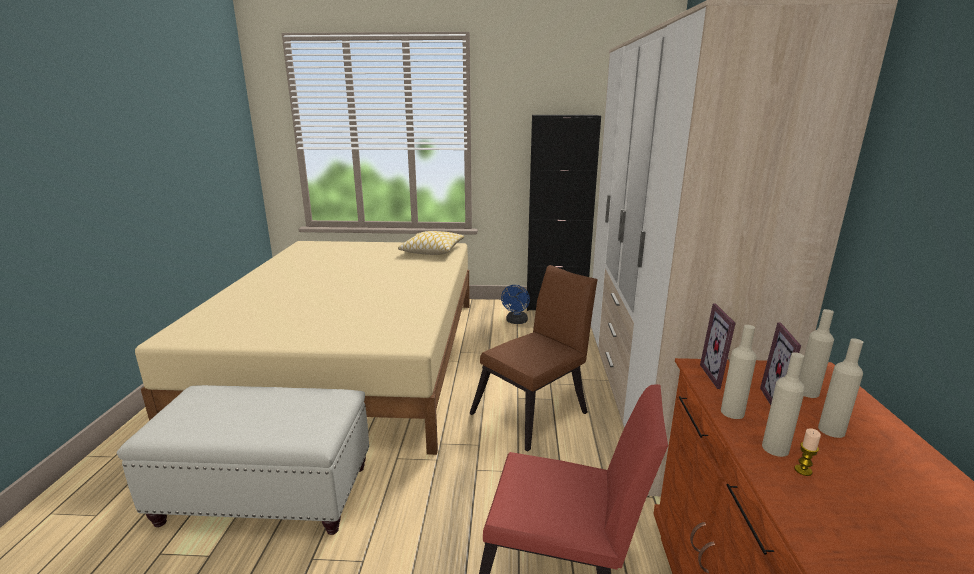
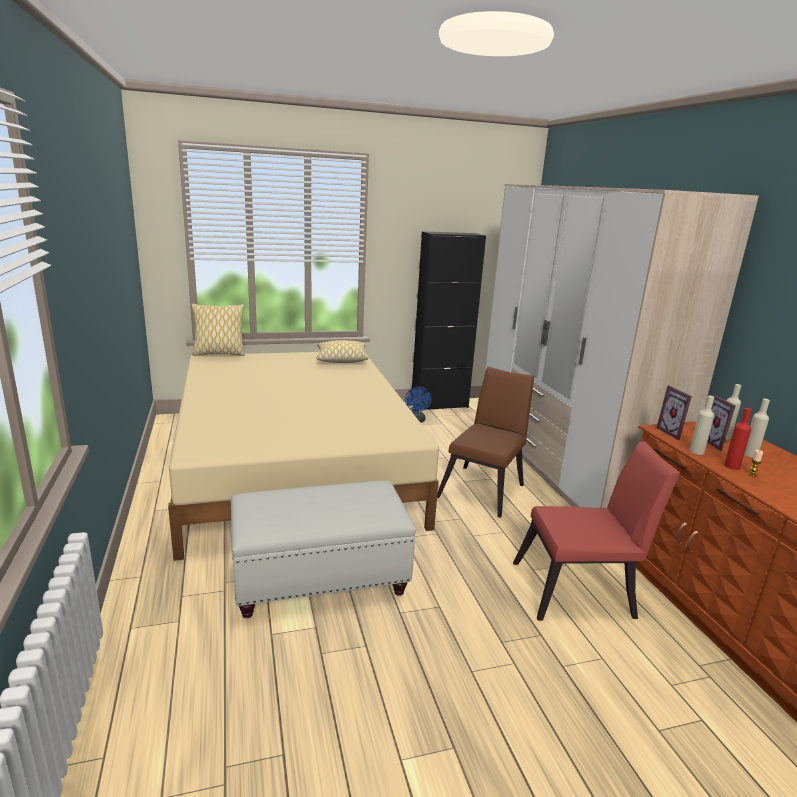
camera: 20 degrees left, 0 degrees up
(323, 240) = (219, 354): none -> pillow
(775, 448) = (731, 466): beige bottle -> red bottle

